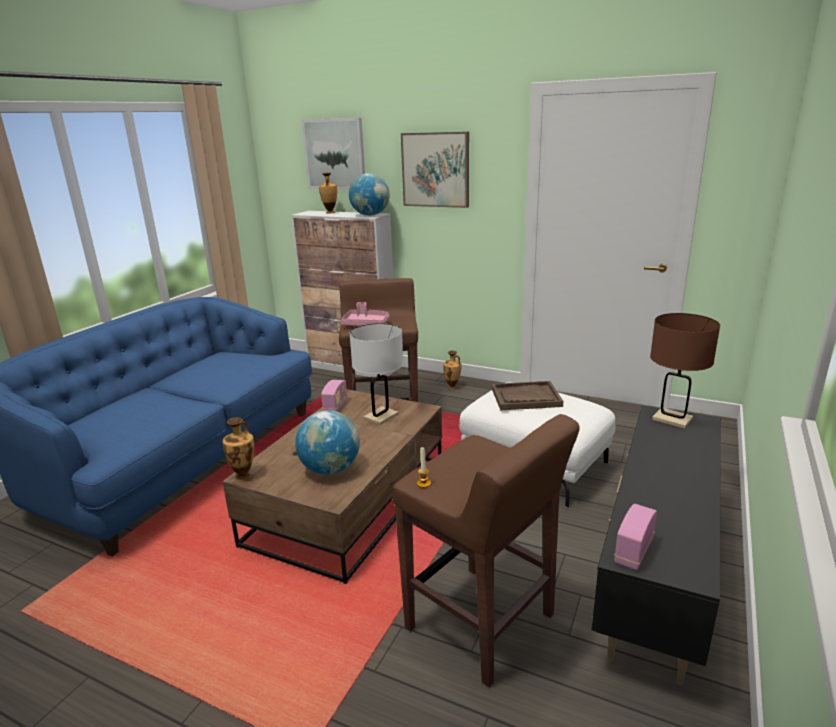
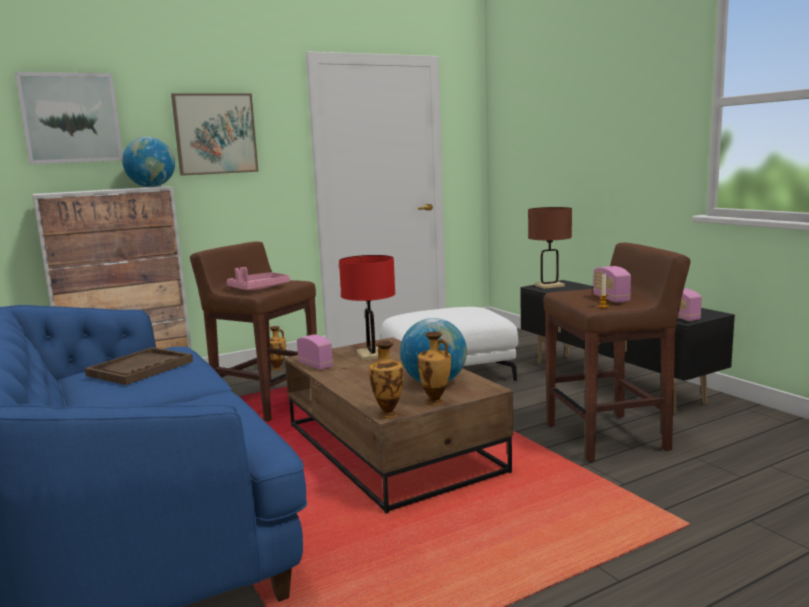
camera: 55 degrees left, 10 degrees down
(330, 212) = (83, 191): vase -> vase (435, 402)
(381, 416) = (371, 355): white table lamp -> red table lamp
(467, 479) = (611, 299): none -> radio
(525, 397) = (435, 313): brown tray -> brown tray (140, 368)

